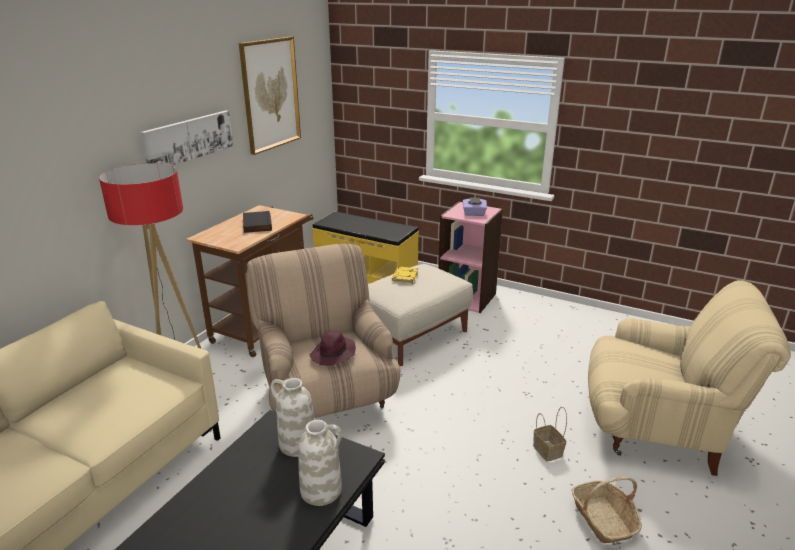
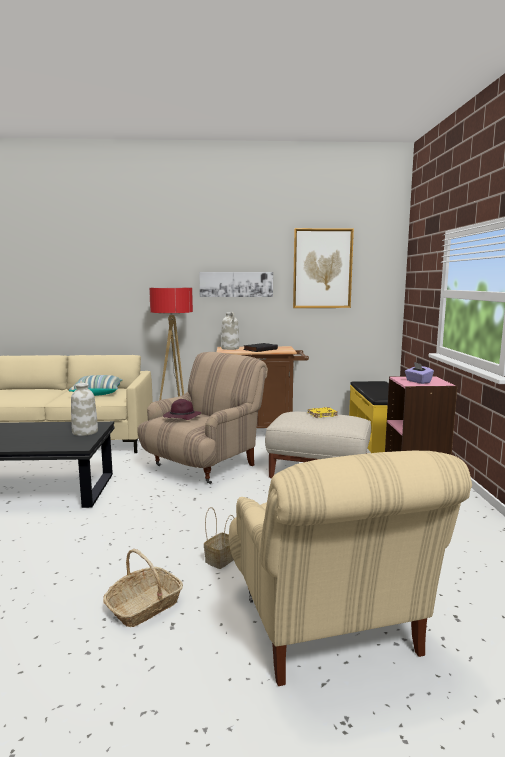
camera: 60 degrees right, 15 degrees down
(109, 394) = (97, 393): none -> pillow
(322, 490) = (45, 444): white vase -> white vase (230, 348)

